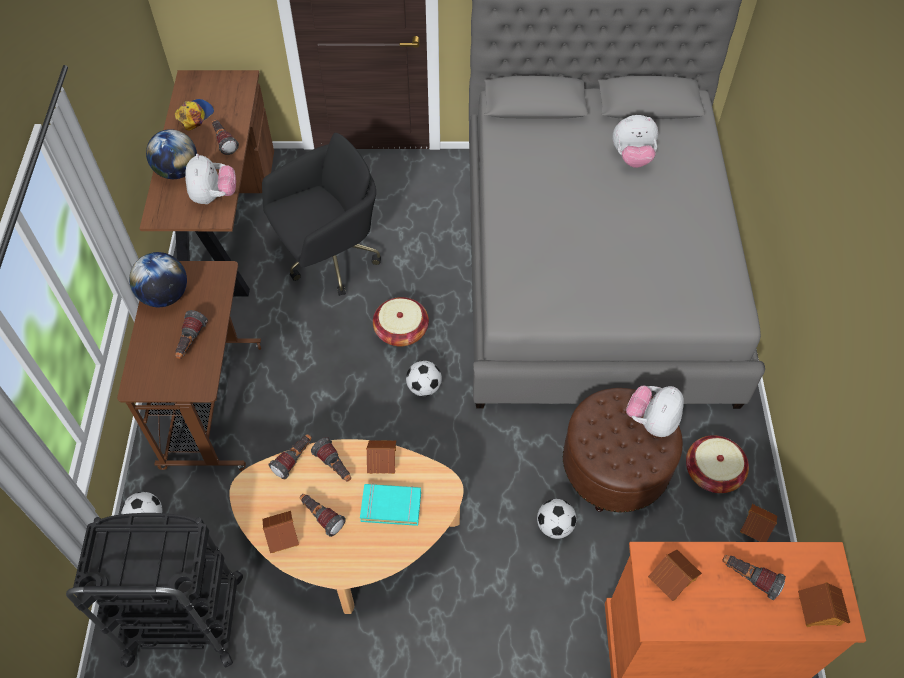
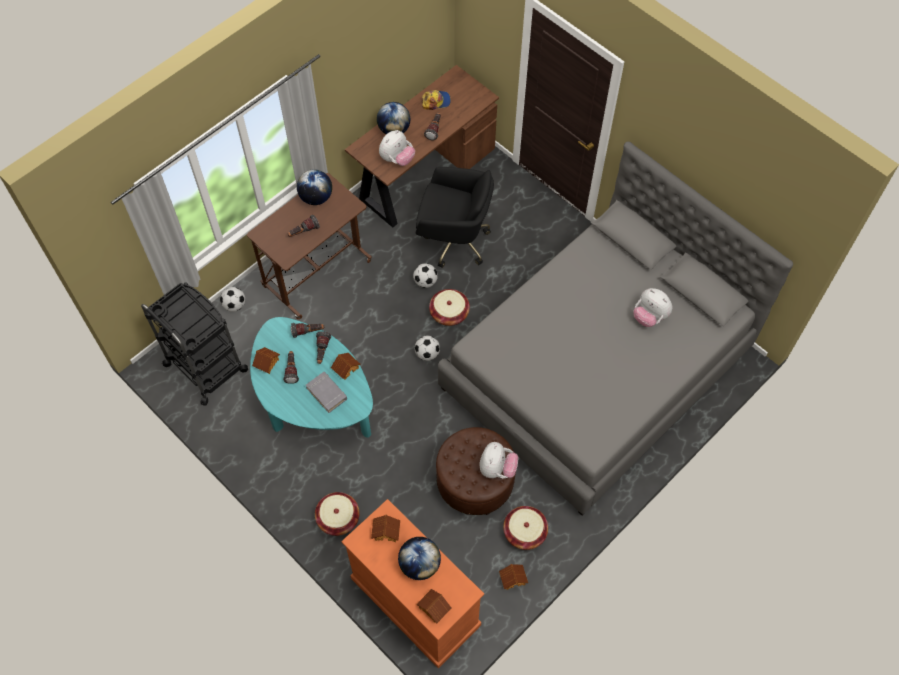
camera: 45 degrees right, 5 degrees up
(352, 538) = (313, 398): beige coffee table -> turquoise coffee table
(391, 506) = (327, 393): turquoise book -> grey book
(525, 640) = (338, 518): none -> basket
(555, 526) = (412, 481): football -> football (425, 282)
(652, 421) = (497, 468): plush toy -> plush toy turned 120 degrees clockwise
(748, 578) = (419, 564): flashlight -> globe

